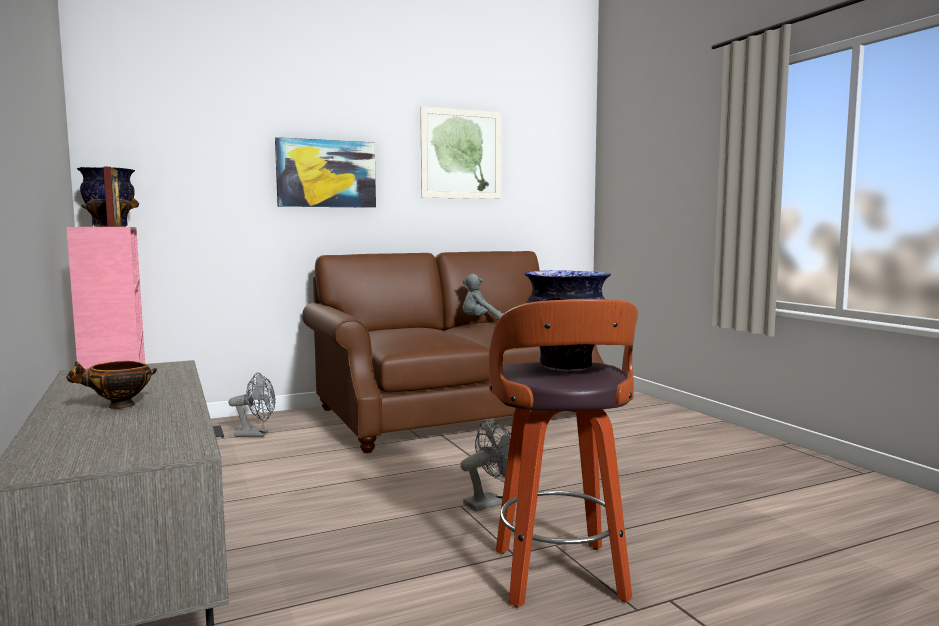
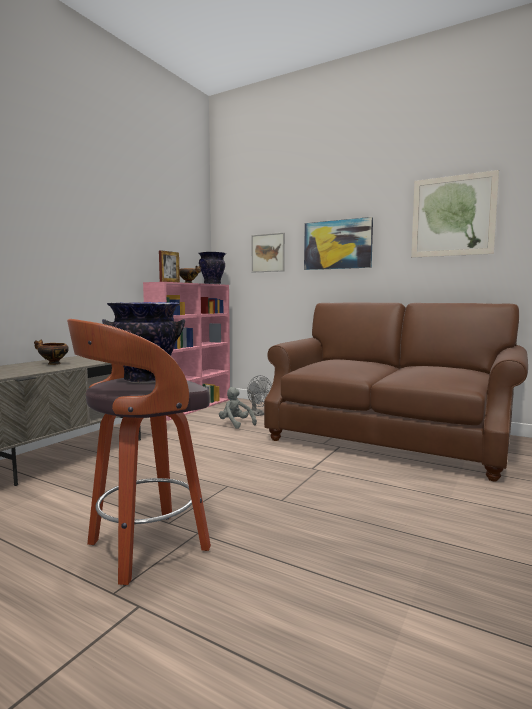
camera: 55 degrees right, 0 degrees up
(207, 176) = (268, 253): none -> picture
(481, 322) = (417, 364): grey plush toy -> grey plush toy (235, 424)
(490, 502) = (244, 492): grey fan -> none

